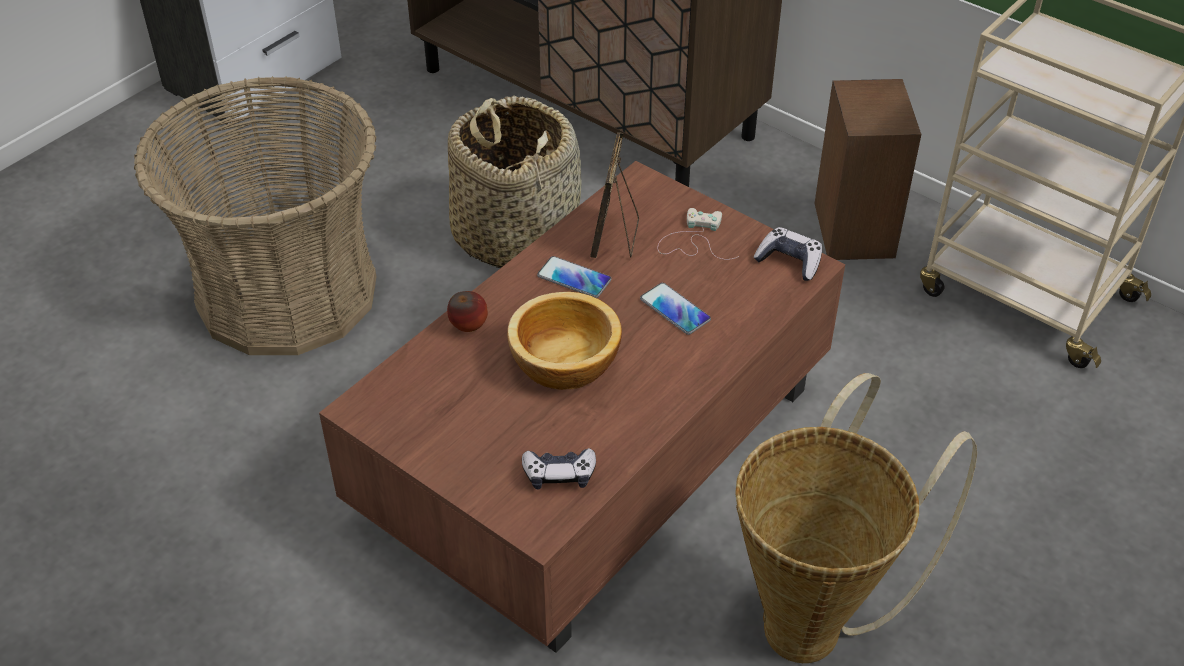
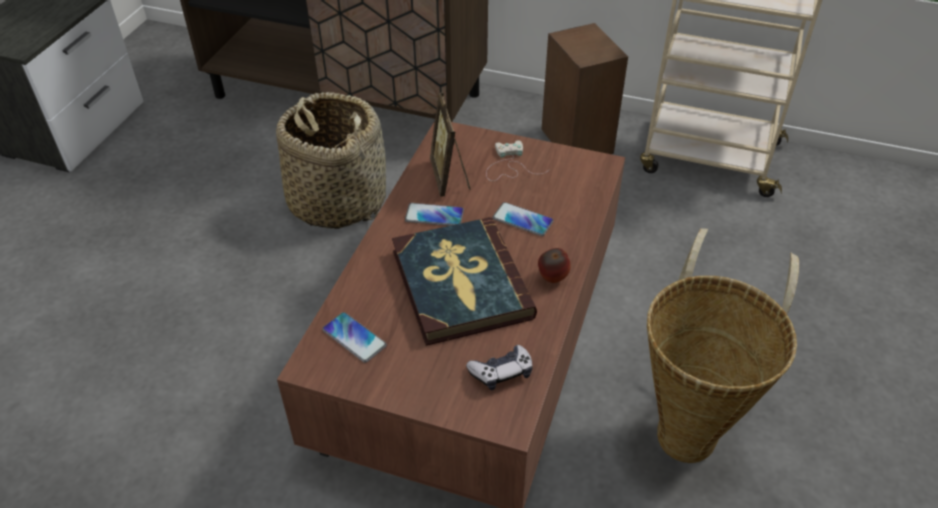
camera: 20 degrees left, 0 degrees up
(287, 292) = (172, 290): basket -> none
(419, 392) = (354, 338): none -> phone
(468, 328) = (370, 275): apple -> apple (552, 279)
(563, 364) = (460, 284): bowl -> book
(789, 261) = (585, 164): game controller -> none

